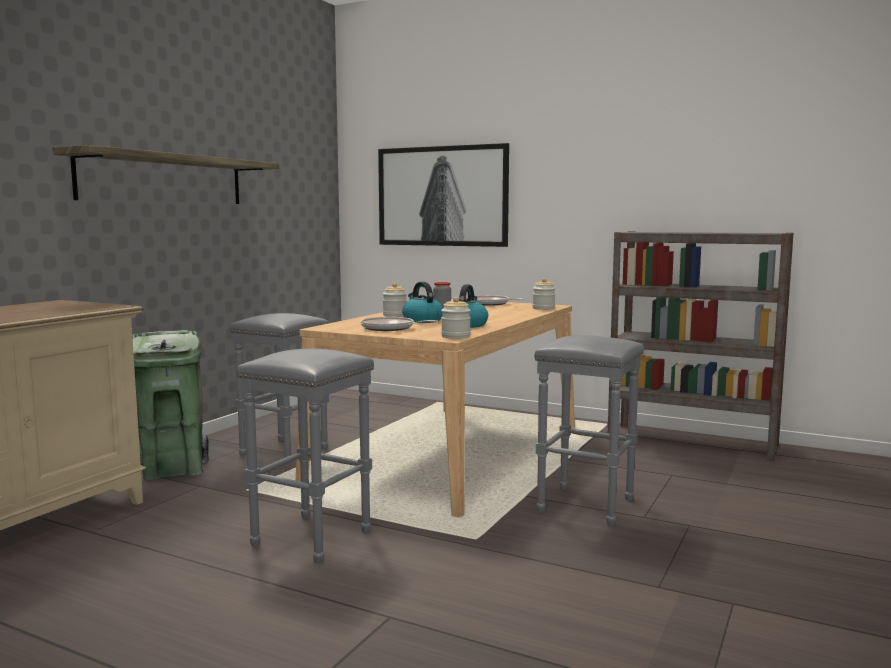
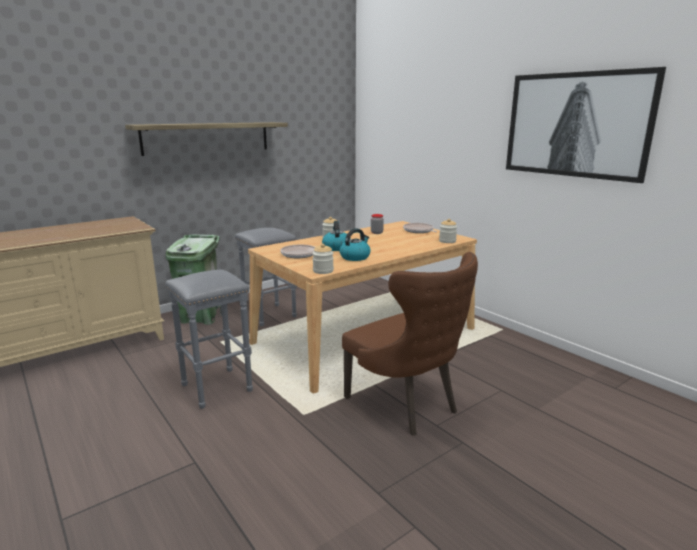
camera: 25 degrees right, 10 degrees up
(442, 196) = (412, 143): picture -> picture (576, 125)
(587, 506) = (406, 404): grey stool -> brown chair
(692, 442) = (554, 360): grey bookcase -> none

